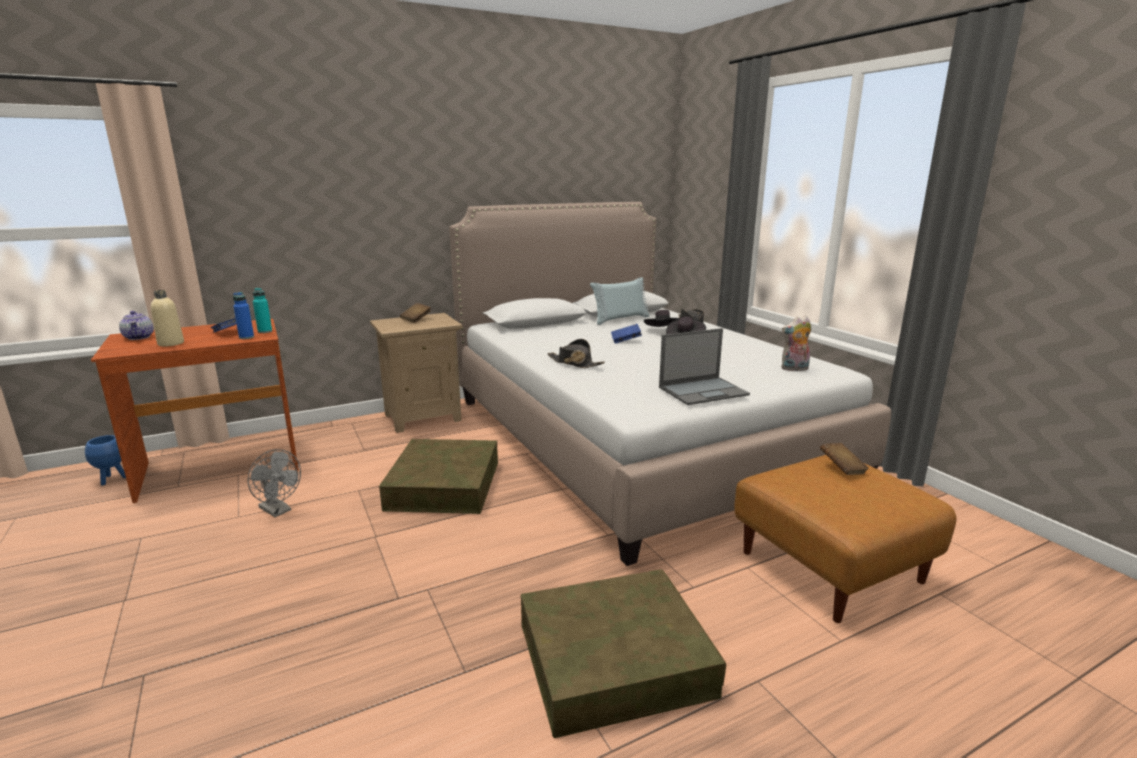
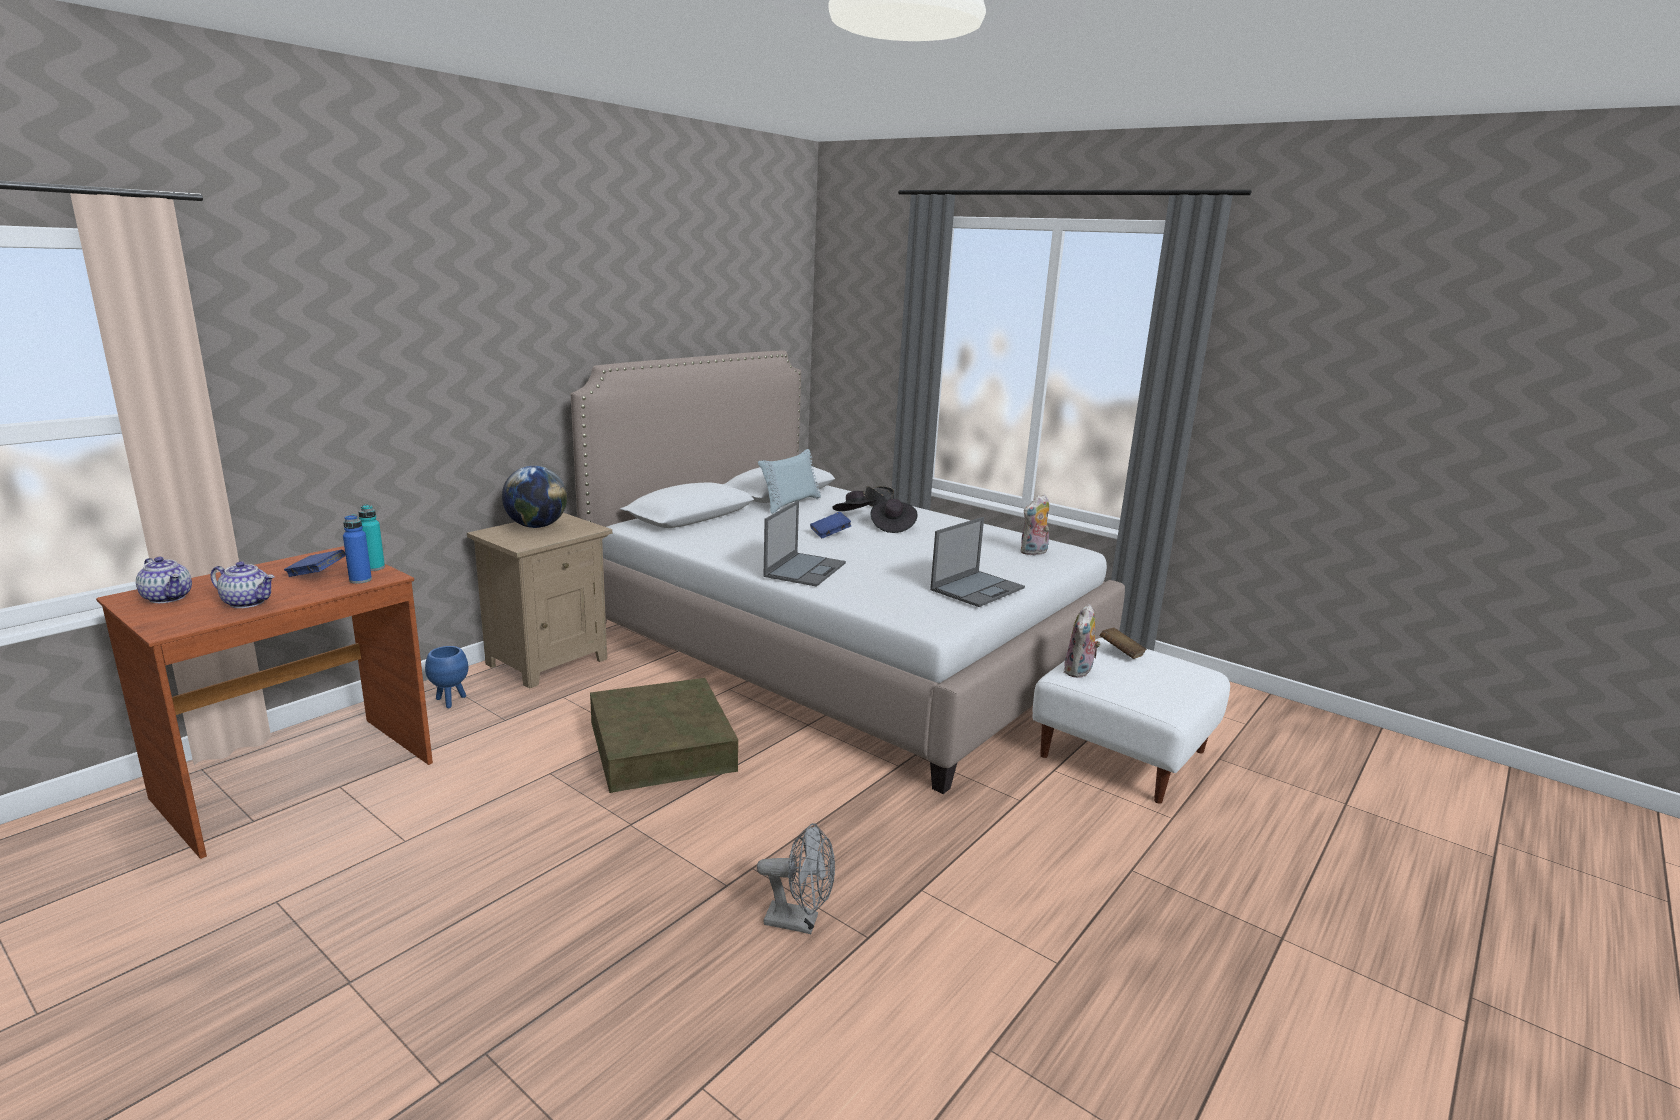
camera: 25 degrees left, 0 degrees up
(113, 479) = (116, 833): blue planter -> blue planter (450, 701)
(171, 343) = (248, 602): beige bottle -> teapot
(278, 511) = (460, 821): grey fan -> grey fan (799, 922)
(416, 319) = (536, 526): brown book -> globe
(574, 363) = (805, 569): black hat -> laptop
(614, 659) = (999, 885): brown storage box -> none
(782, 479) = (1079, 672): none -> plush toy
(830, 566) = (1122, 753): brown ottoman -> white ottoman

